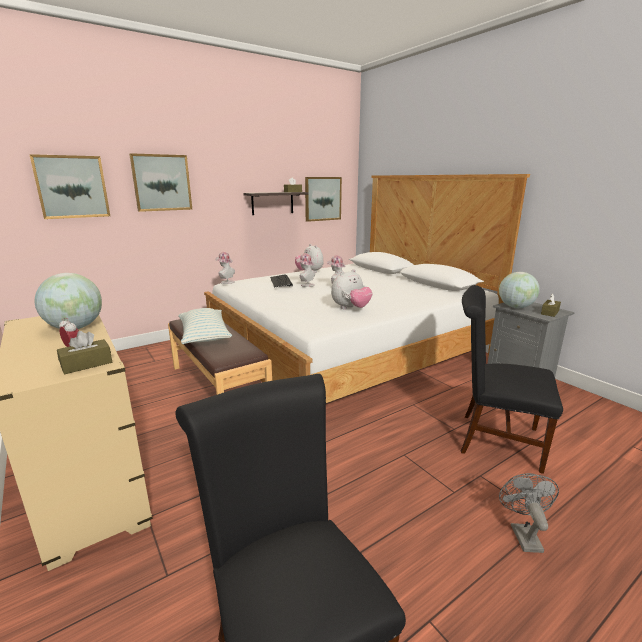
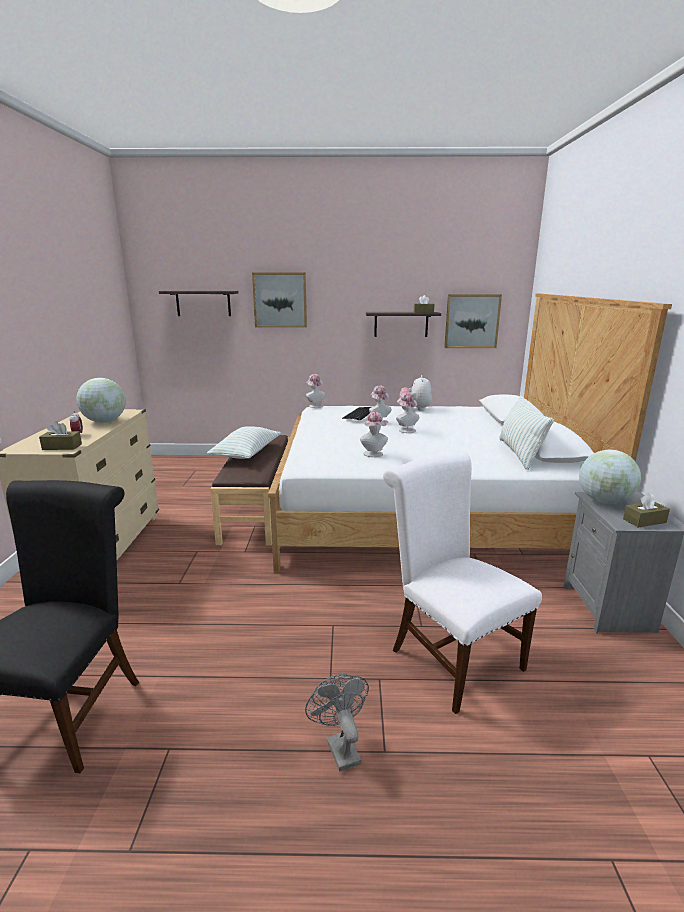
camera: 35 degrees right, 0 degrees up
(72, 187) = (203, 303): picture -> shelf
(350, 308) = (374, 455): plush toy -> hat
(431, 289) = (519, 453): none -> pillow
(493, 439) = (450, 655): black chair -> white chair
(523, 533) = (339, 746): grey fan -> grey fan turned 60 degrees counterclockwise

